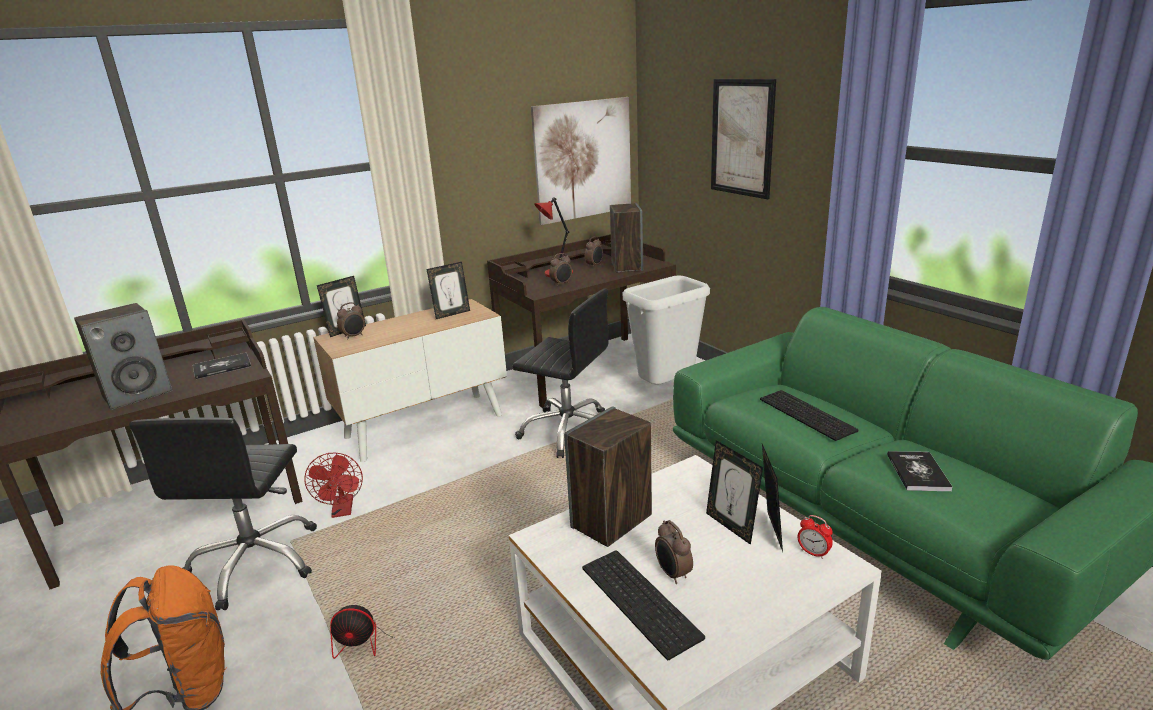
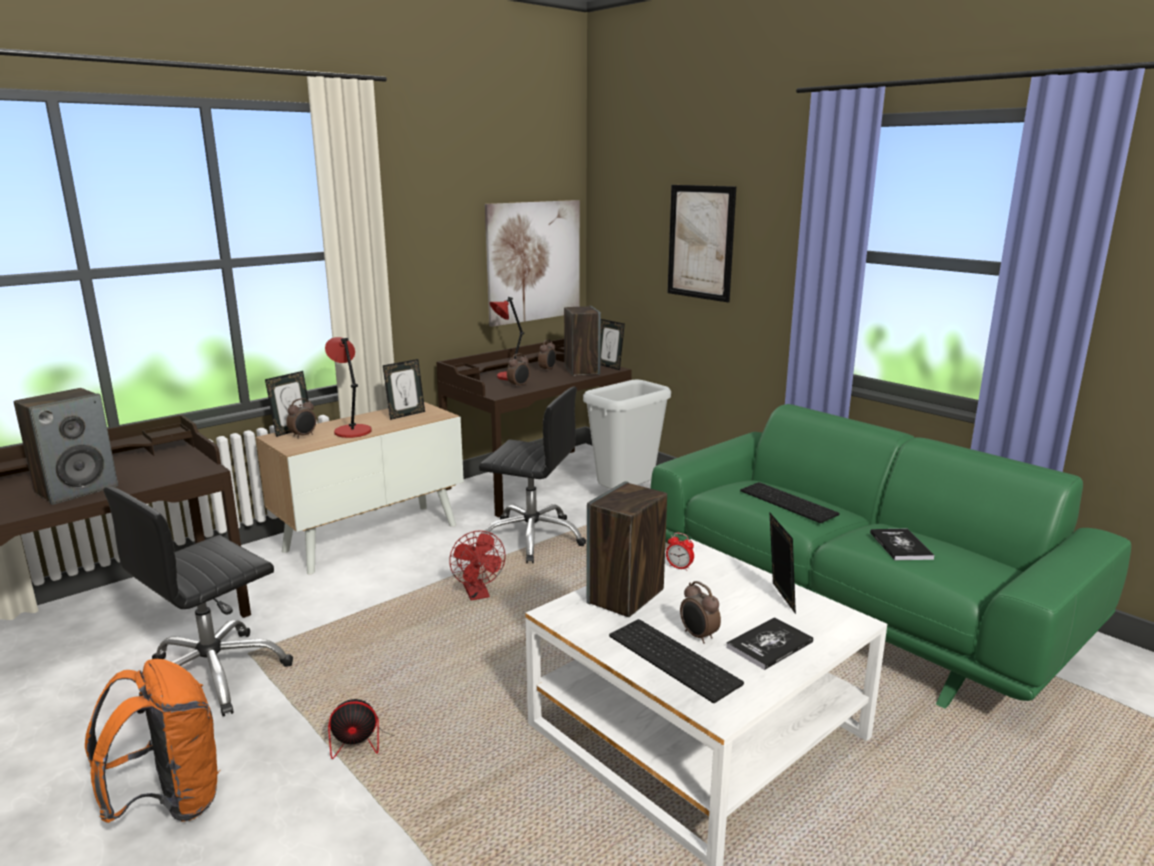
camera: 10 degrees left, 5 degrees down
(222, 367) = (167, 463): book -> book (769, 645)
(255, 562) = (213, 676): black office chair -> black office chair turned 45 degrees clockwise
(343, 511) = (301, 622): red fan -> red fan (478, 595)
(397, 332) = (352, 431): none -> red table lamp
(731, 526) = (742, 595): picture frame -> picture frame (609, 366)
(813, 553) = (823, 613): alarm clock -> alarm clock (679, 567)

